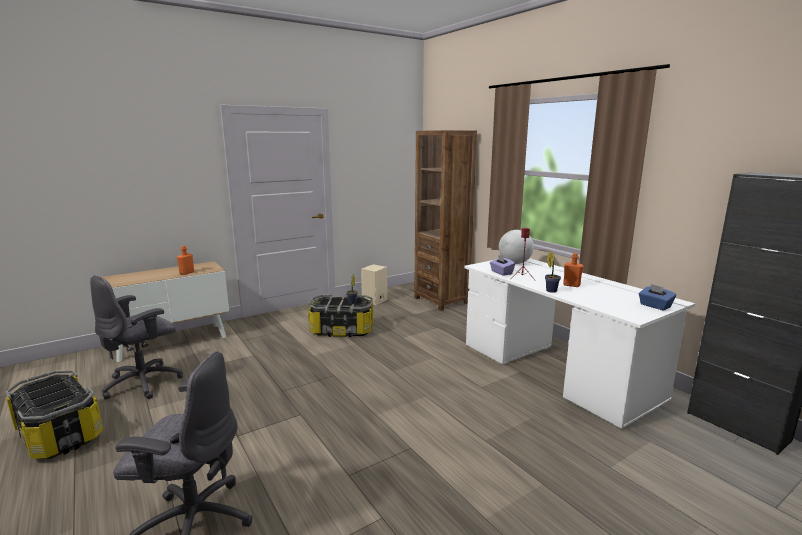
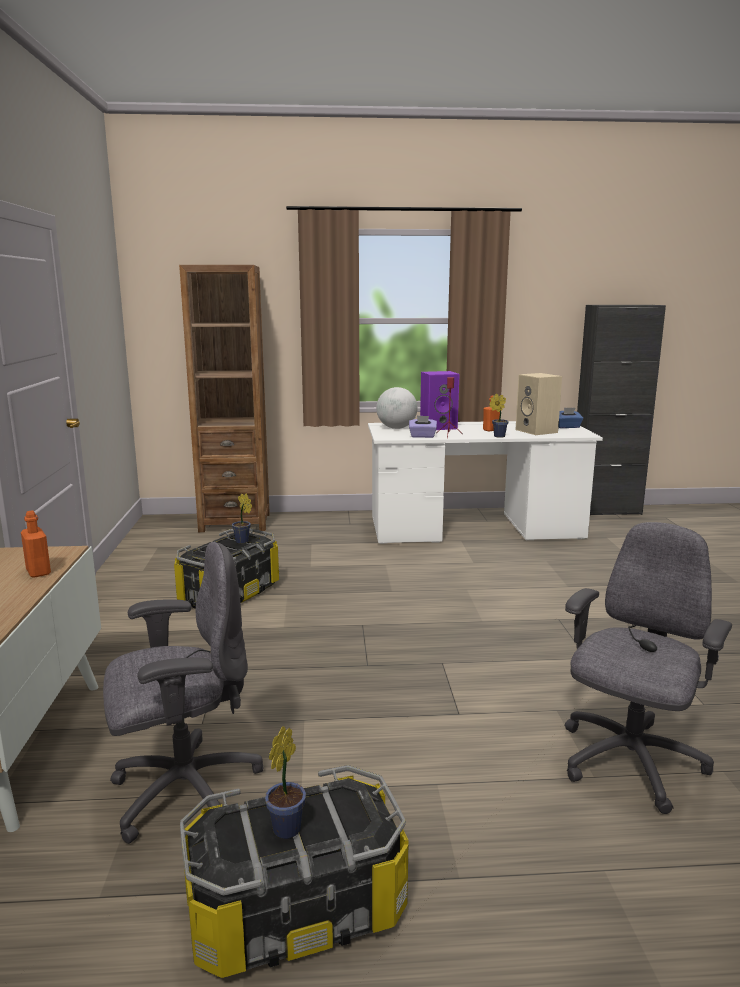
camera: 60 degrees left, 0 degrees up
(48, 393) = (289, 826): none -> potted plant
(144, 383) = (184, 792): grey office chair -> grey office chair turned 90 degrees counterclockwise
(374, 301) = (161, 554): beige speaker -> beige speaker (537, 431)
(545, 271) = (439, 427): none -> purple speaker

